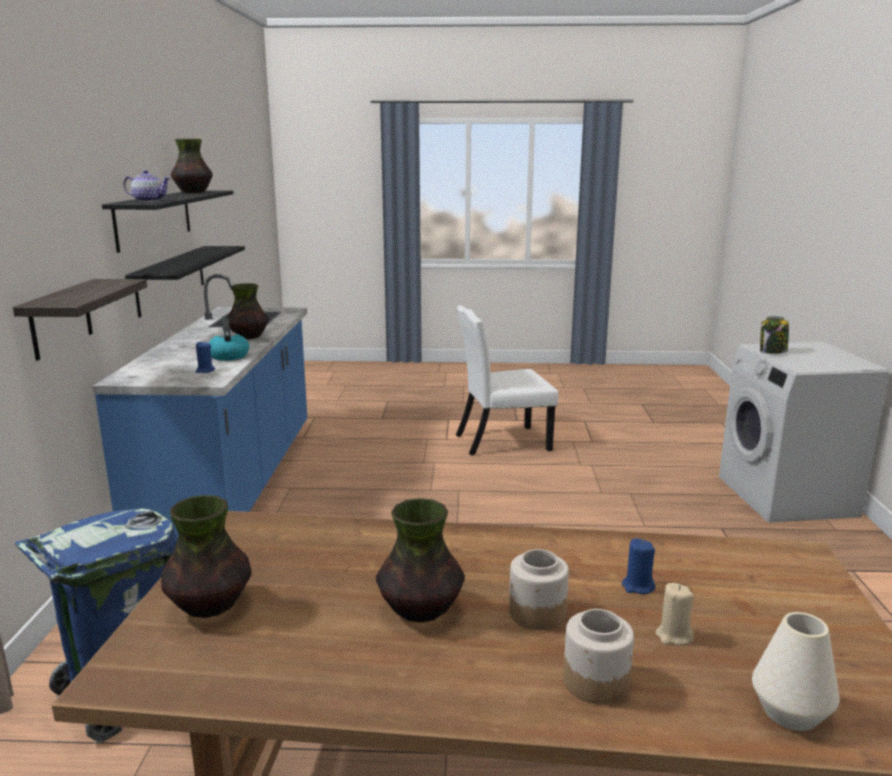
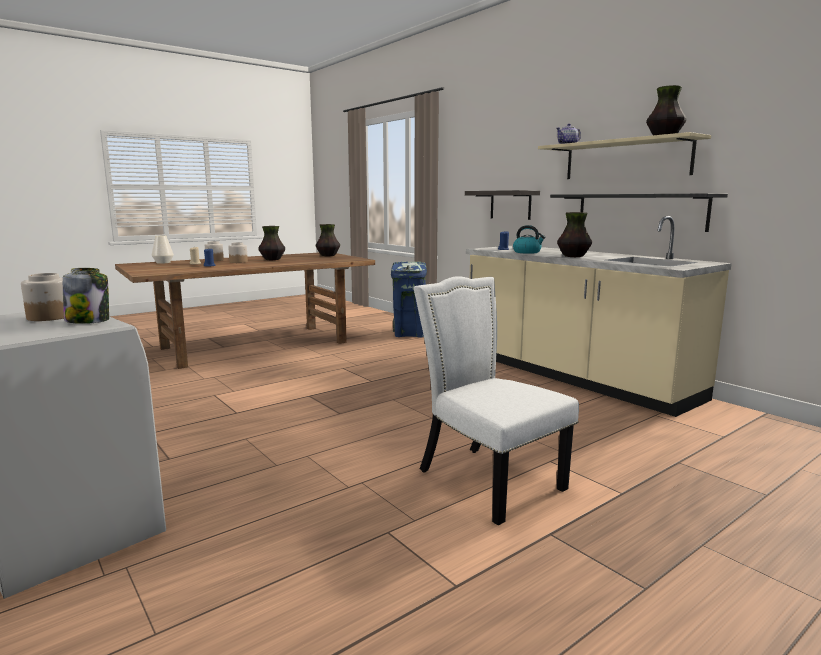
camera: 140 degrees right, 5 degrees down
(154, 218) = (626, 159): black shelf -> beige shelf
(234, 484) = (573, 376): blue counter -> beige counter
(504, 441) = (490, 482): white chair -> white chair turned 75 degrees counterclockwise
(805, 360) = (49, 317): none -> jar

